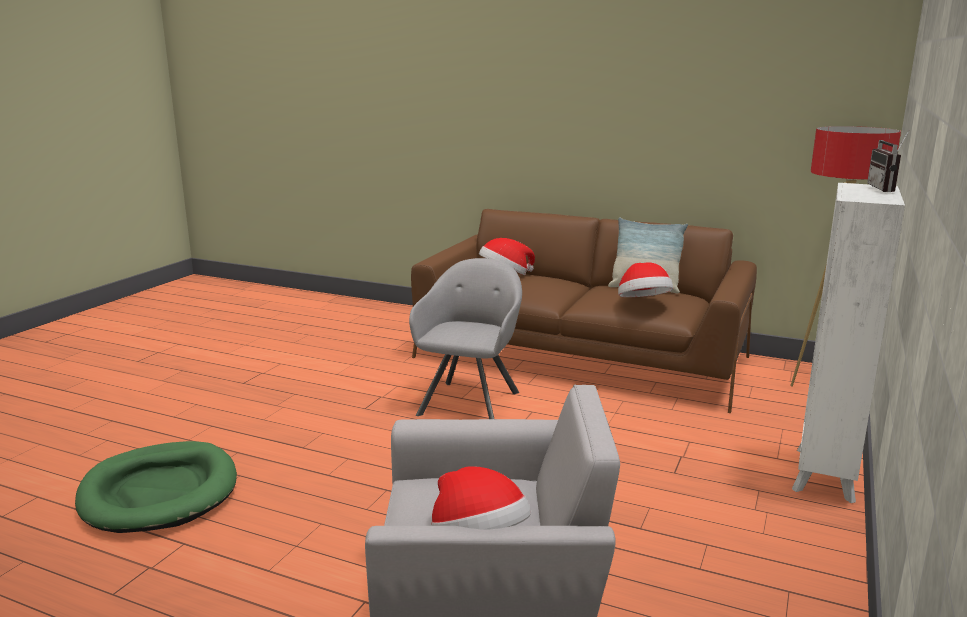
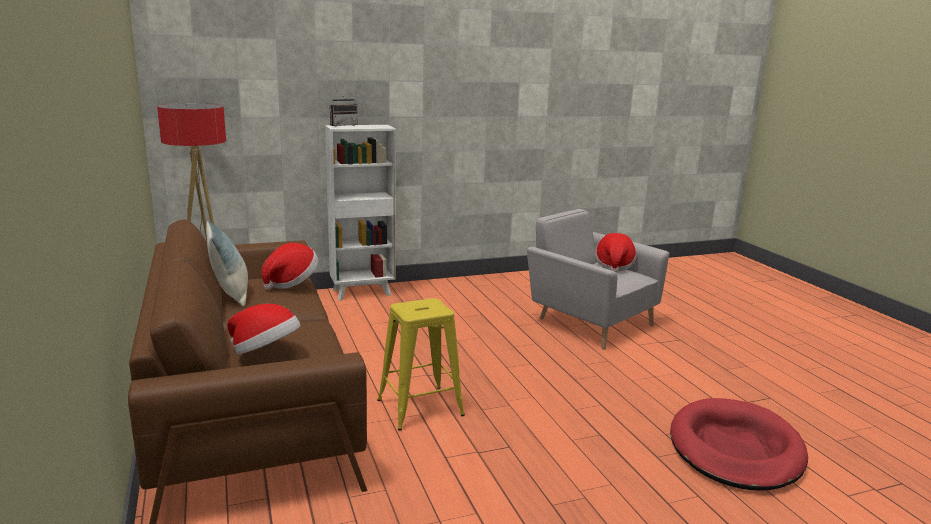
camera: 135 degrees left, 0 degrees up
(160, 492) = (735, 449): green dog bed -> red dog bed
(471, 401) = (420, 407): grey armchair -> yellow stool

